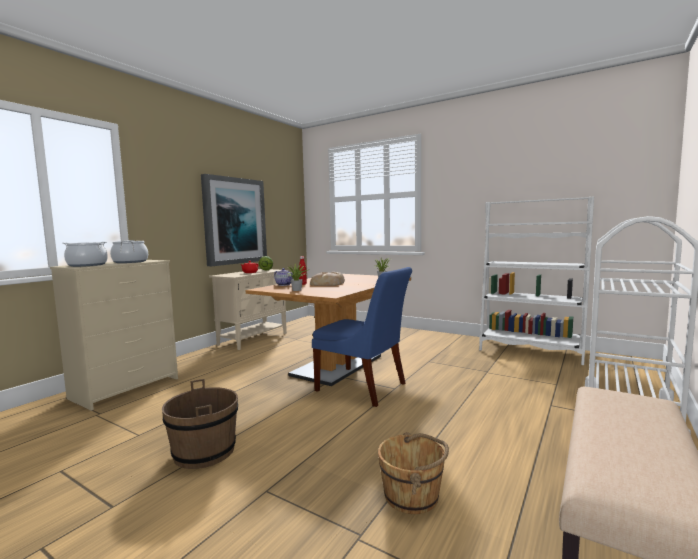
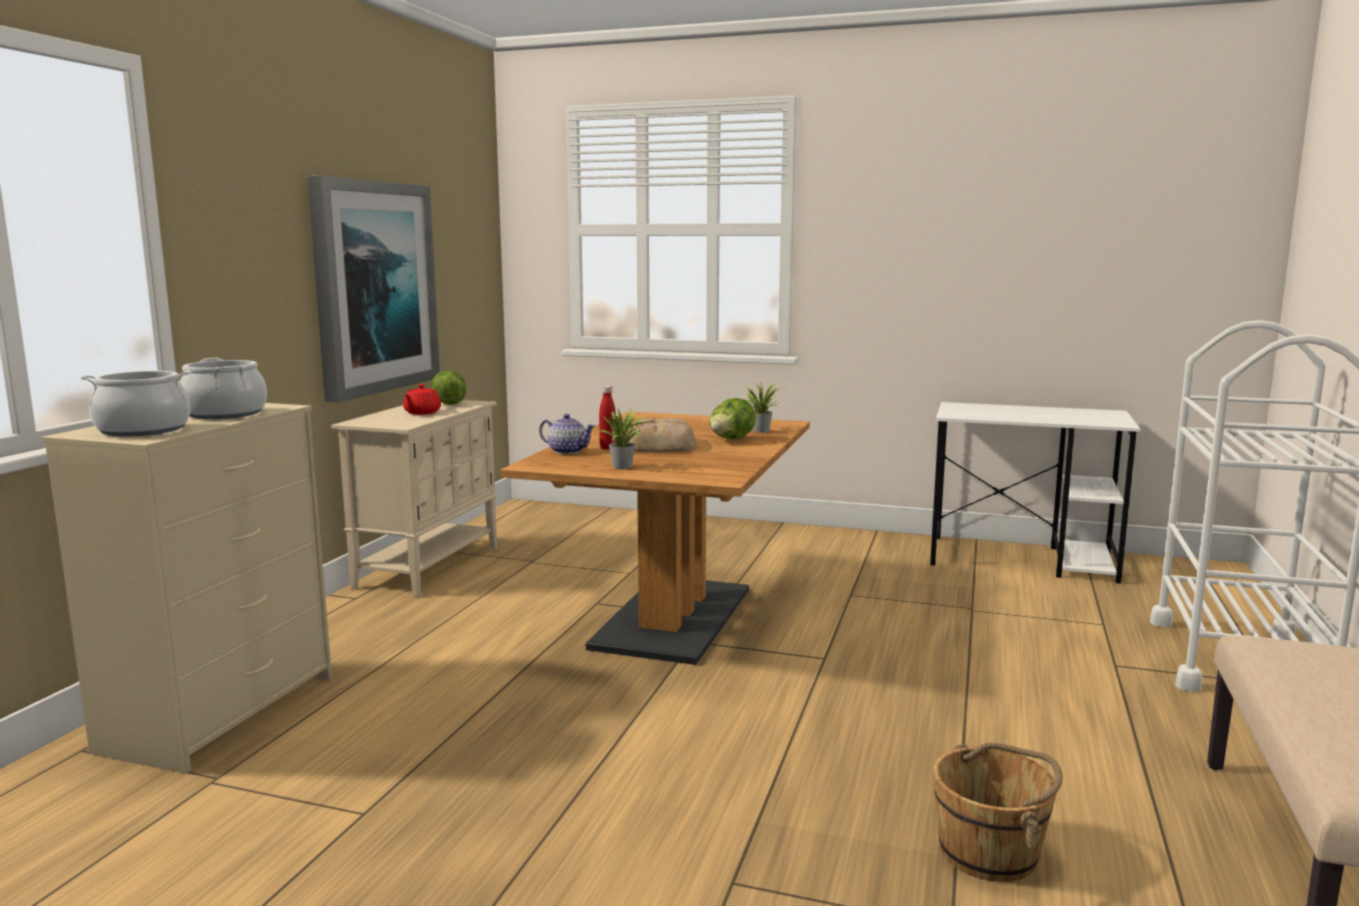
camera: 15 degrees left, 5 degrees up
(204, 452) = (546, 829): brown bucket -> none
(362, 282) = (730, 440): none -> lettuce
(364, 388) = (765, 663): blue chair -> none
(530, 351) = (1023, 559): white bookcase -> white desk

